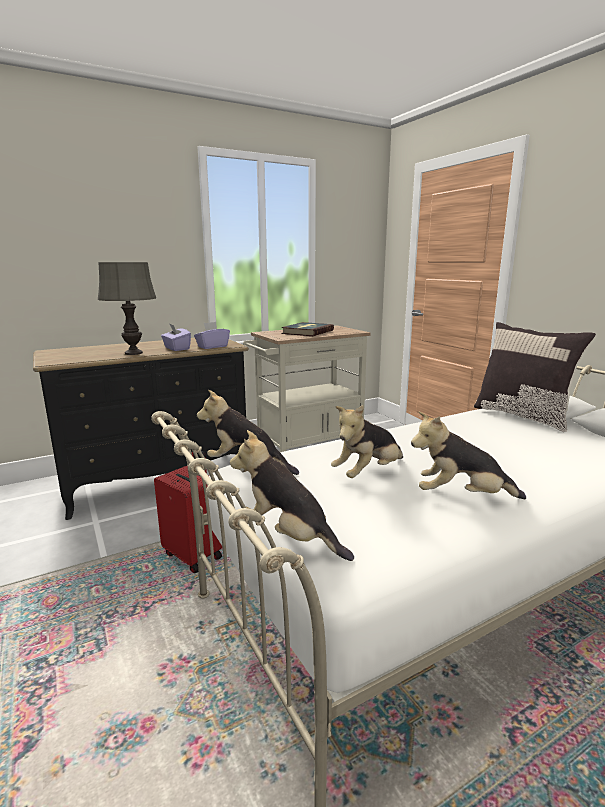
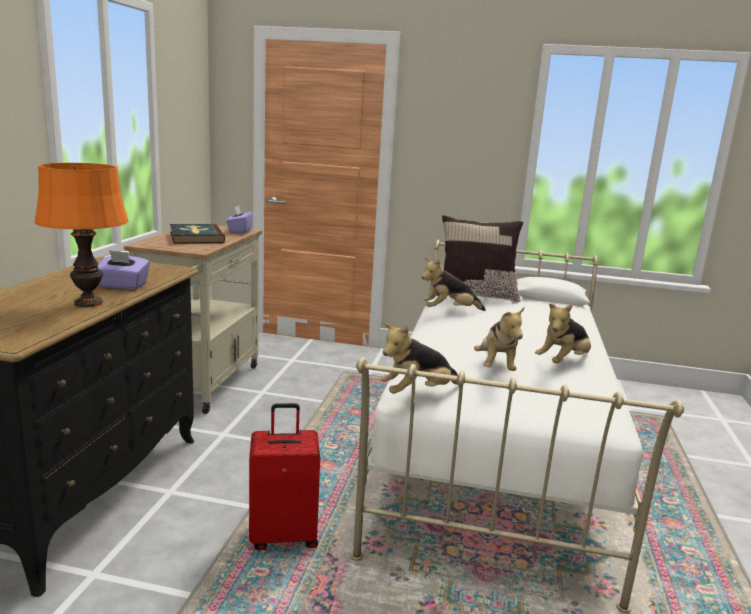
camera: 50 degrees left, 0 degrees up
(133, 353) = (88, 303): grey table lamp -> orange table lamp
(212, 347) = (159, 275): purple tissue box -> purple tissue box (239, 231)
(289, 536) = (549, 422): plush toy -> plush toy (449, 311)

